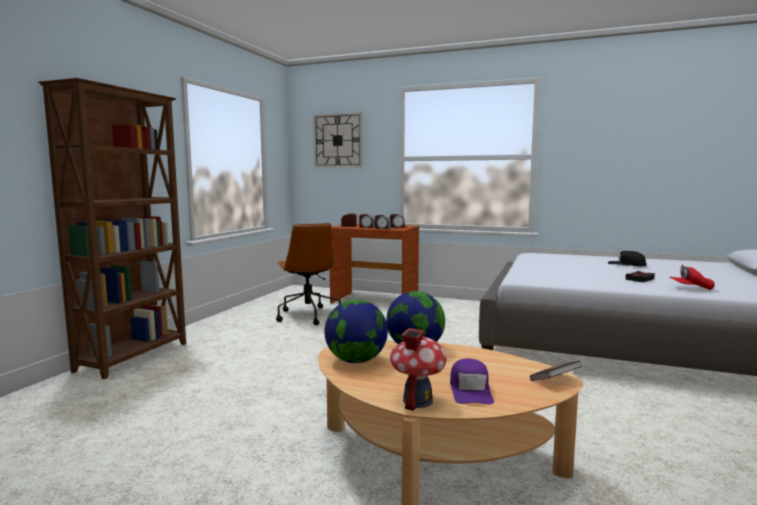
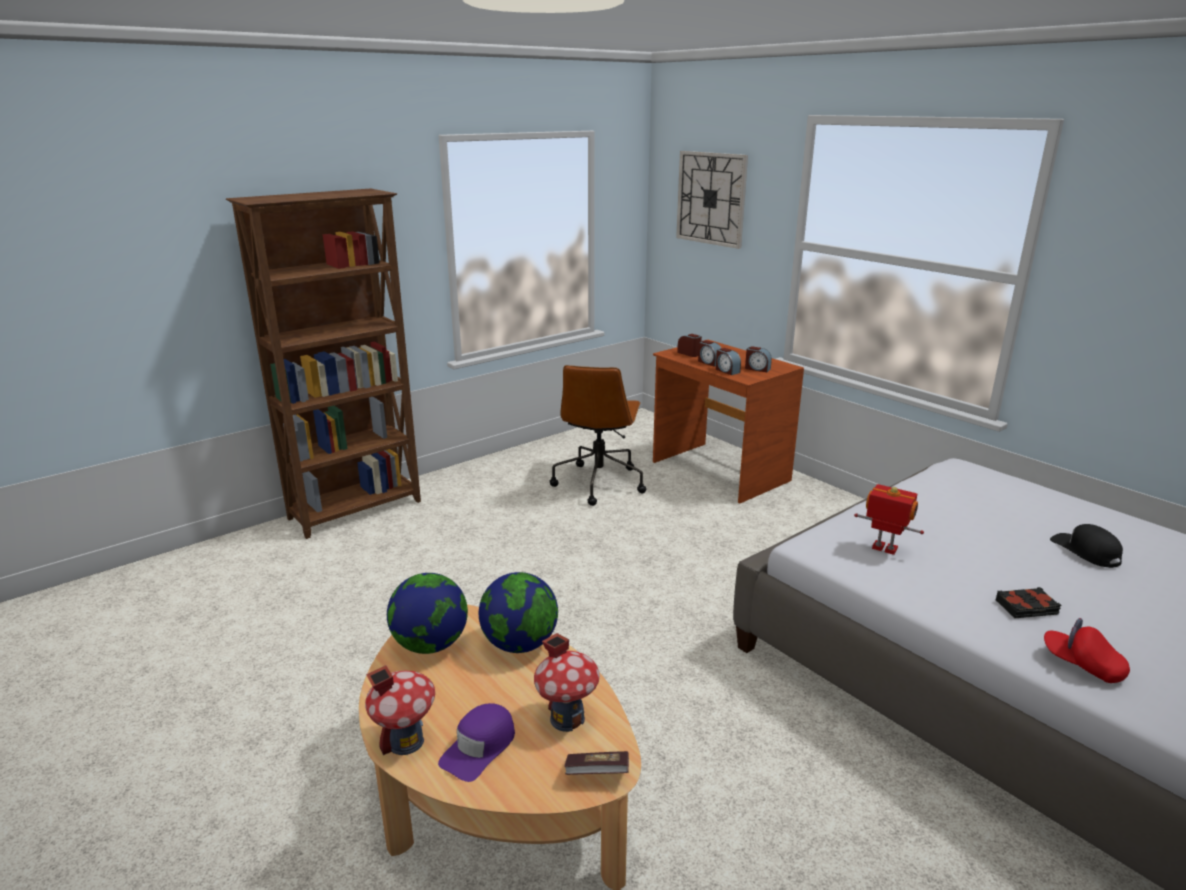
camera: 30 degrees right, 15 degrees up
(498, 367) = (567, 718): none -> toy house
(553, 275) = (884, 549): none -> toy robot

